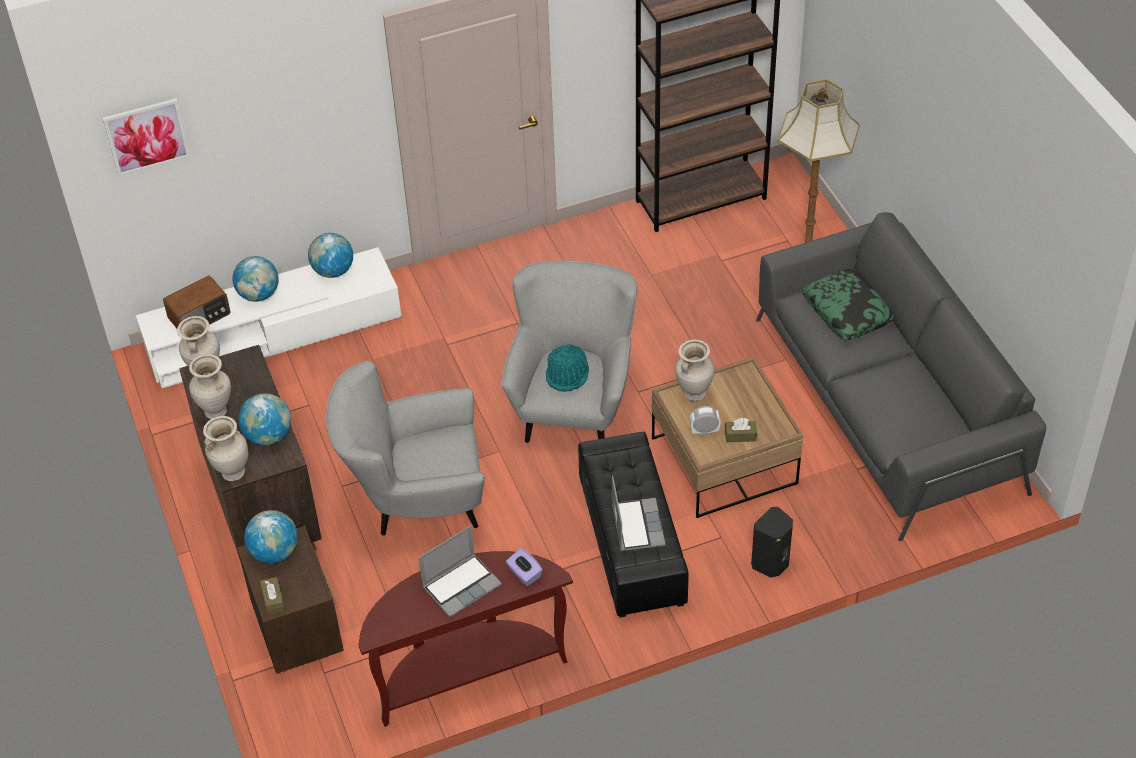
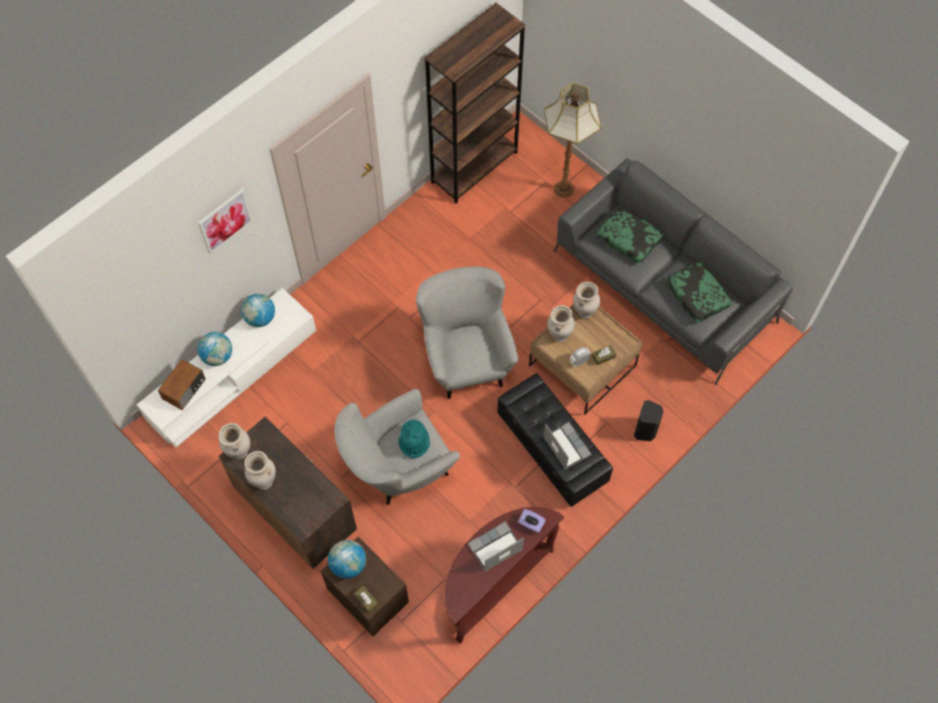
camera: 25 degrees left, 15 degrees up
(146, 136) = (126, 297): picture -> picture (225, 220)
(232, 473) = (302, 526): beige vase -> beige vase (584, 312)
(268, 436) = (311, 487): globe -> none
(462, 585) = (495, 548): laptop -> laptop turned 150 degrees counterclockwise
(567, 375) = (469, 349): turquoise hat -> turquoise hat (414, 441)
(907, 402) = (697, 295): none -> pillow

